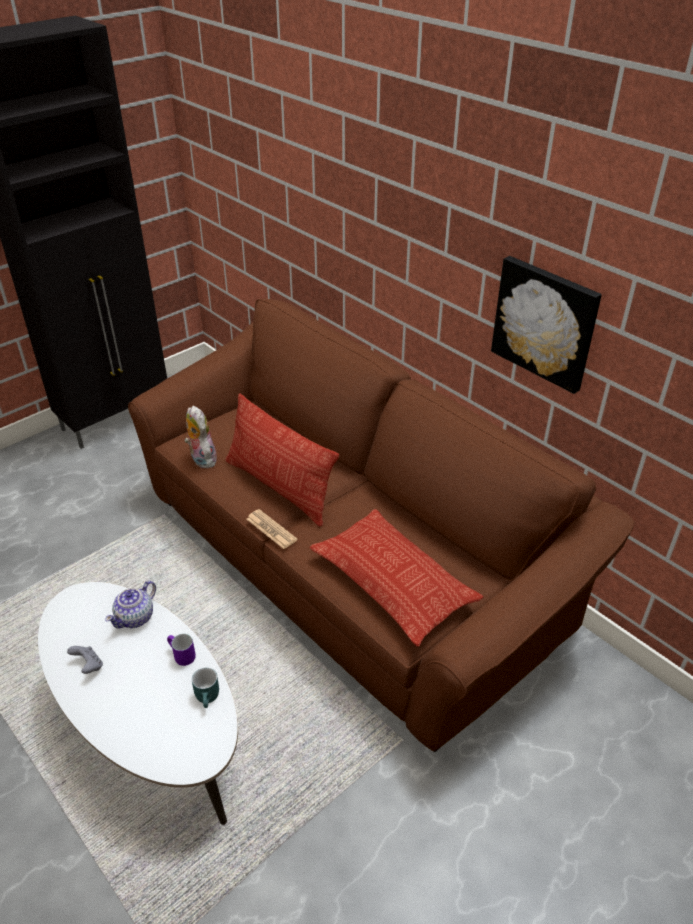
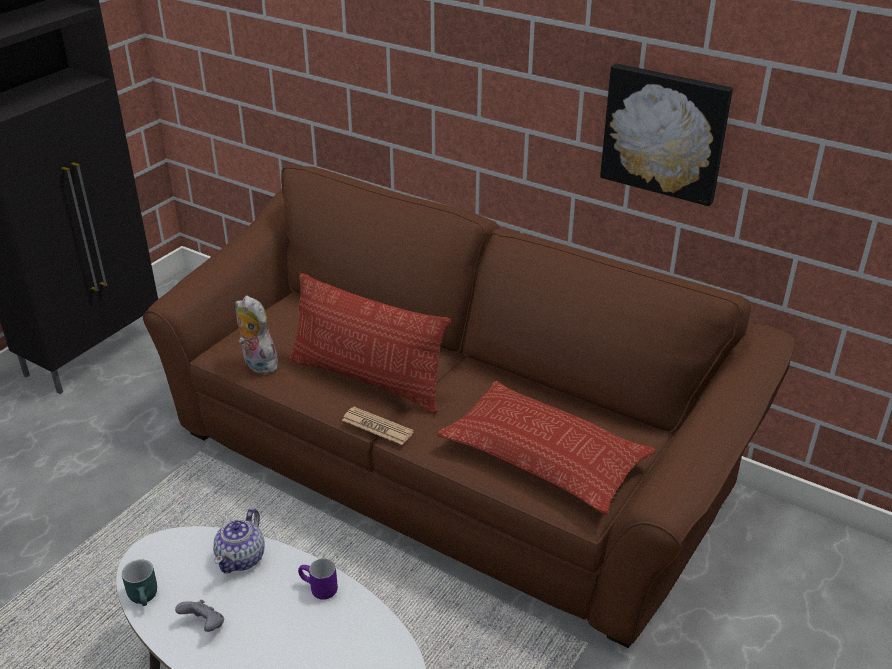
camera: 15 degrees left, 5 degrees down
(209, 697) = (373, 628): turquoise mug -> turquoise mug (146, 596)

